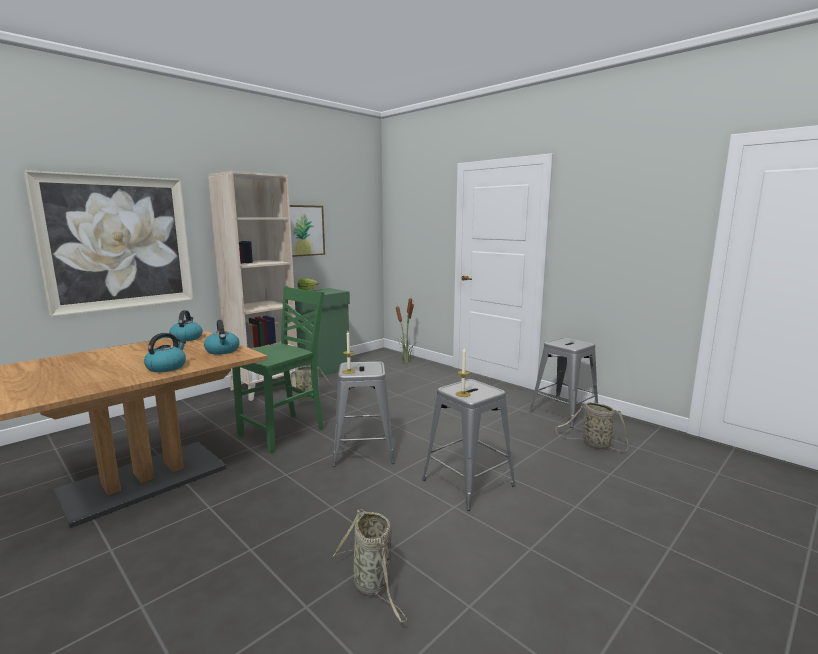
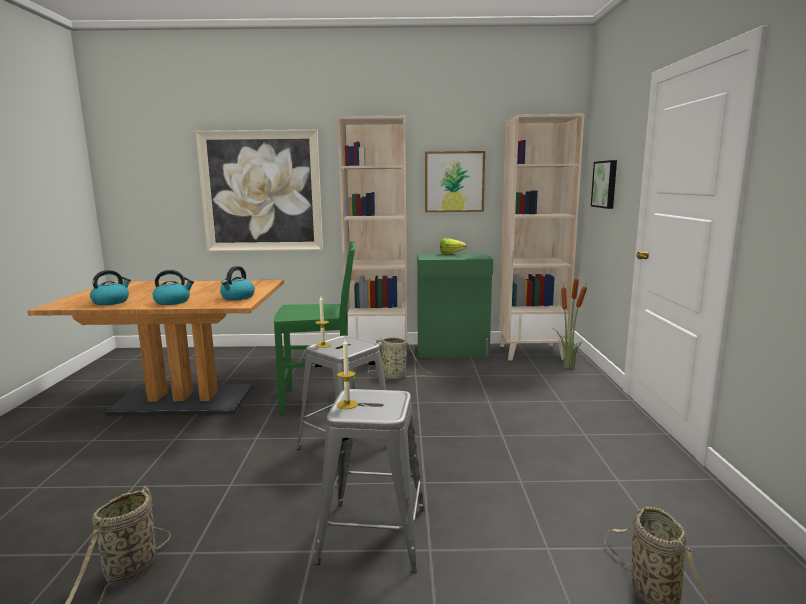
camera: 45 degrees right, 0 degrees up
(186, 338) = (252, 282): kettle -> kettle (111, 302)
(370, 359) = (532, 352): none -> beige bookcase
(412, 232) = (606, 184): none -> picture
(564, 413) = (689, 519): grey stool -> none

